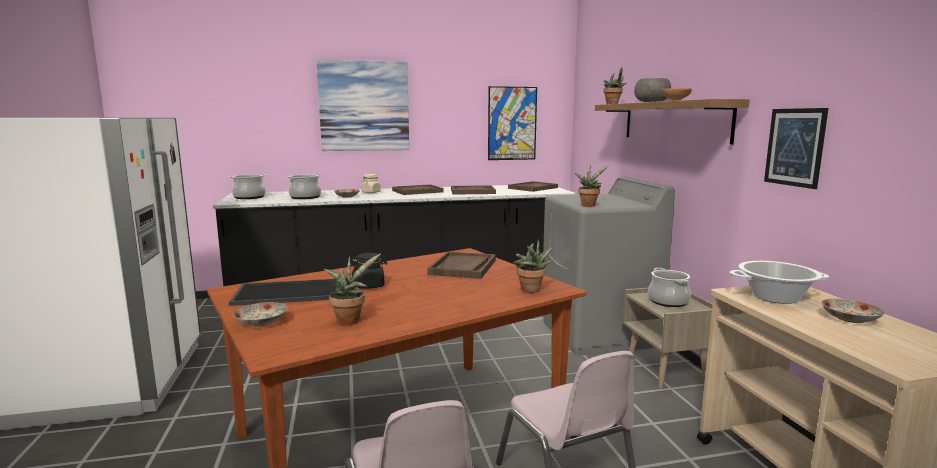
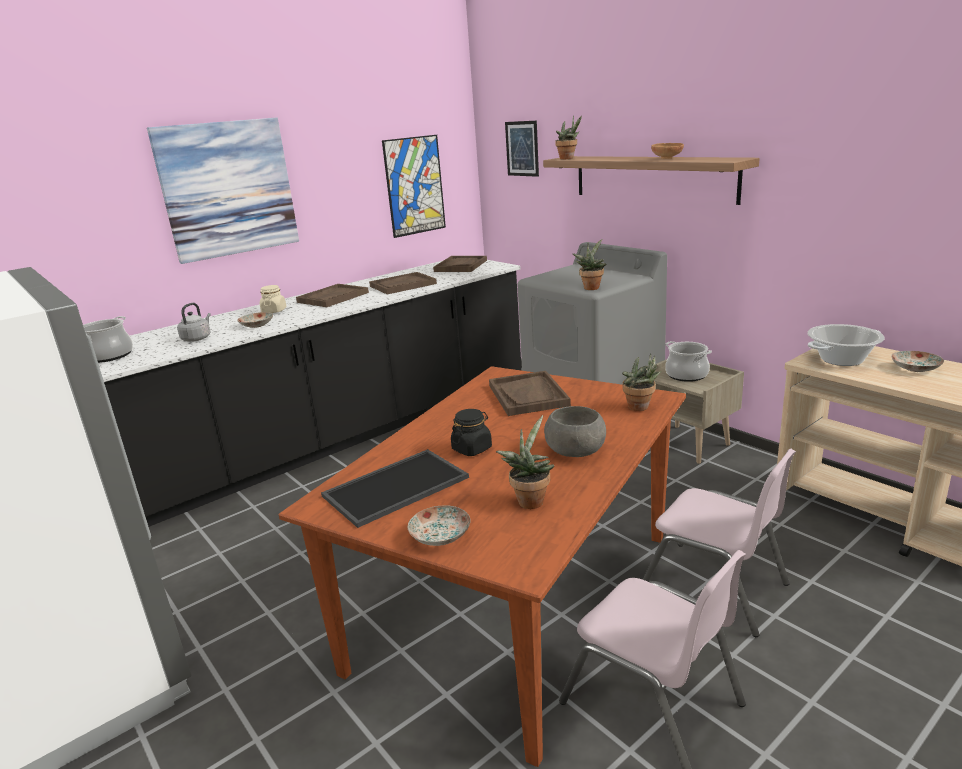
camera: 25 degrees left, 10 degrees up
(305, 197) = (197, 338): cooking pot -> grey kettle
(652, 102) = (628, 158): grey bowl -> grey bowl (576, 450)
(794, 147) = (819, 208): picture -> picture (522, 148)

